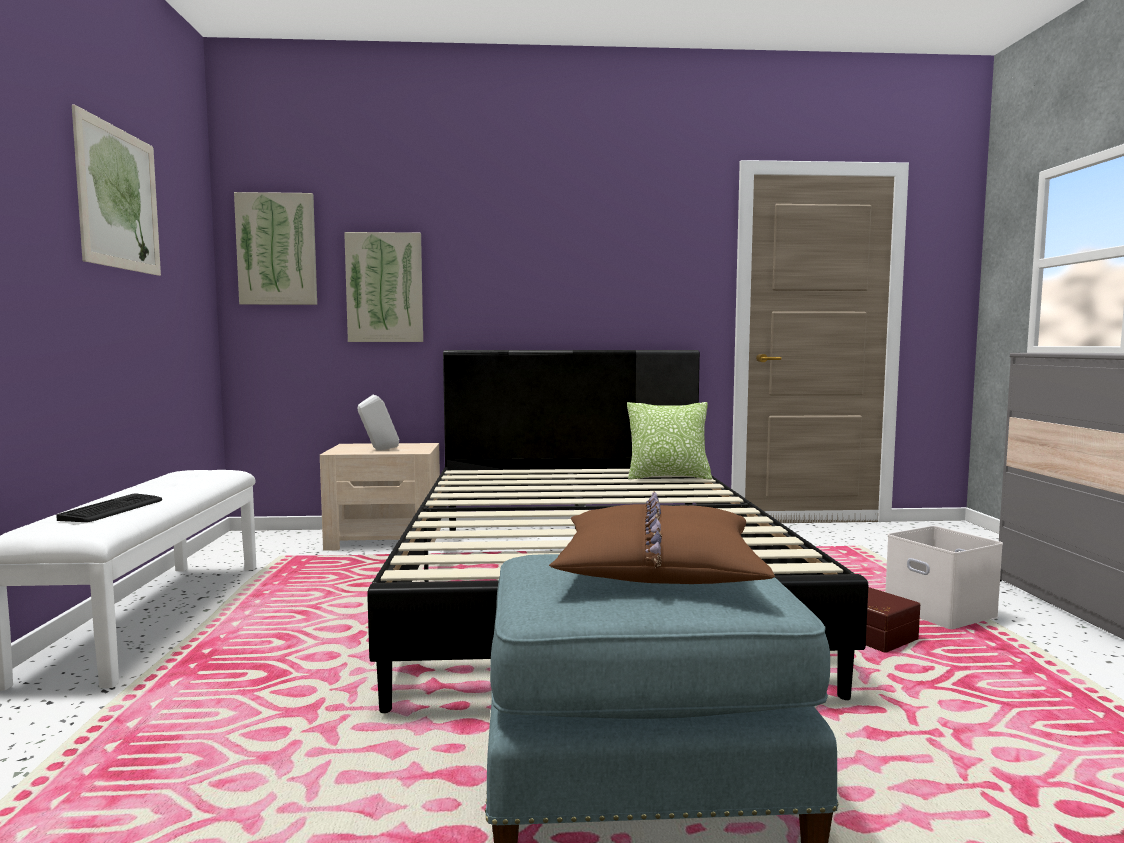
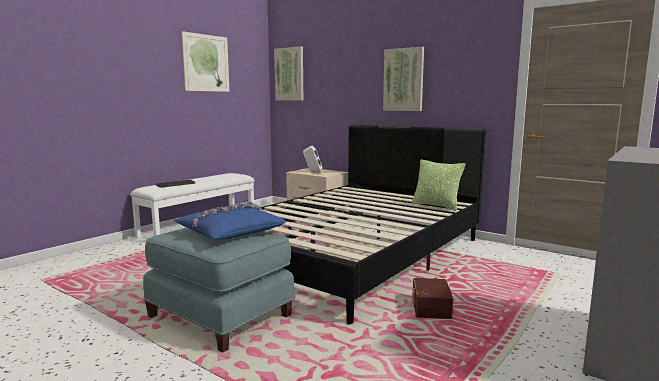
camera: 40 degrees right, 5 degrees up
(385, 288) = (329, 91): picture -> picture (403, 80)
(658, 567) = (230, 232): brown pillow -> blue pillow
(942, 611) = (507, 315): white storage box -> none

